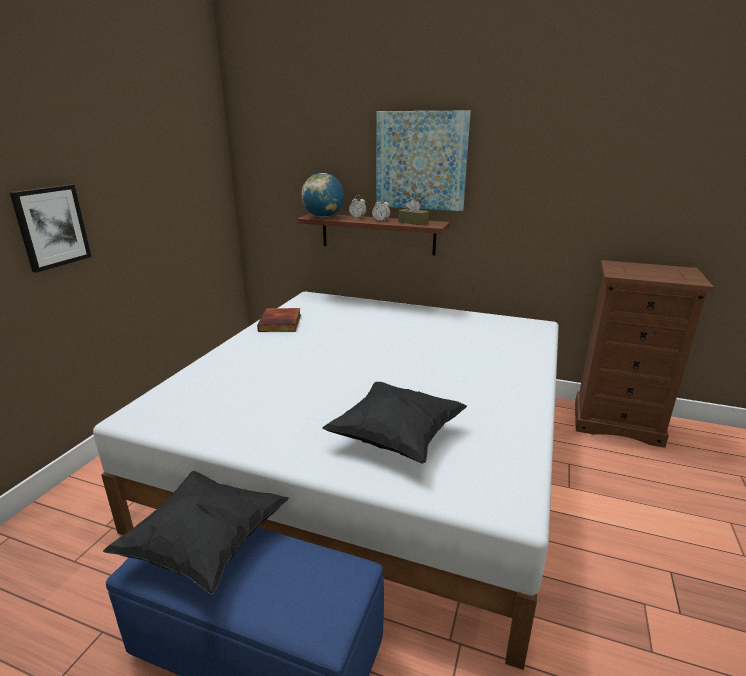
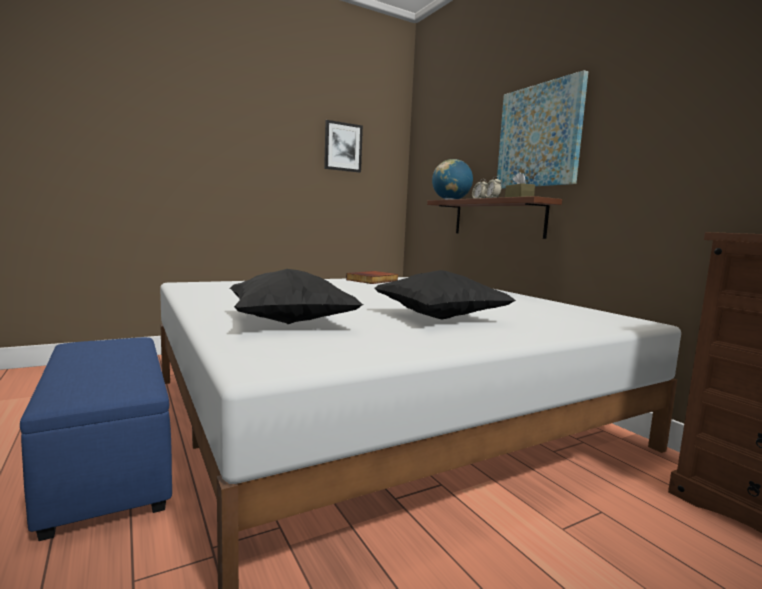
camera: 40 degrees right, 15 degrees down
(51, 227) = (227, 171): picture -> picture (343, 147)
(205, 545) = (113, 348): black pillow -> black pillow (439, 317)

